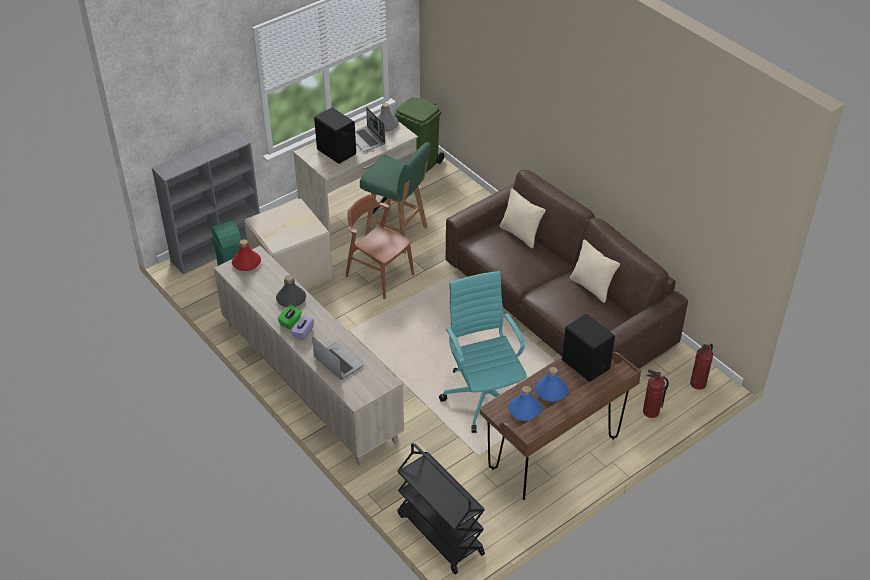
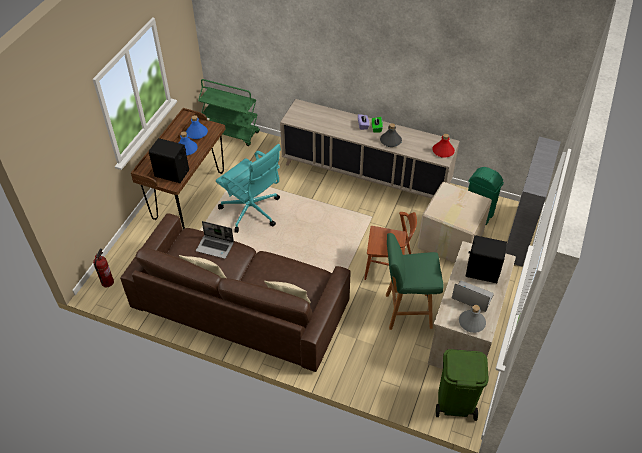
camera: 150 degrees right, 5 degrees up
(337, 362) = (327, 118): laptop -> laptop (215, 247)
(439, 534) = (231, 133): black cart -> green cart
(650, 412) = (136, 247): fire extinguisher -> none

